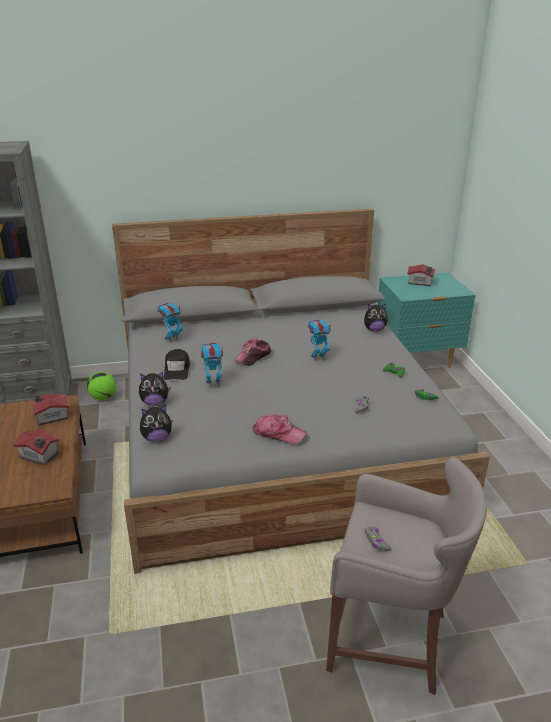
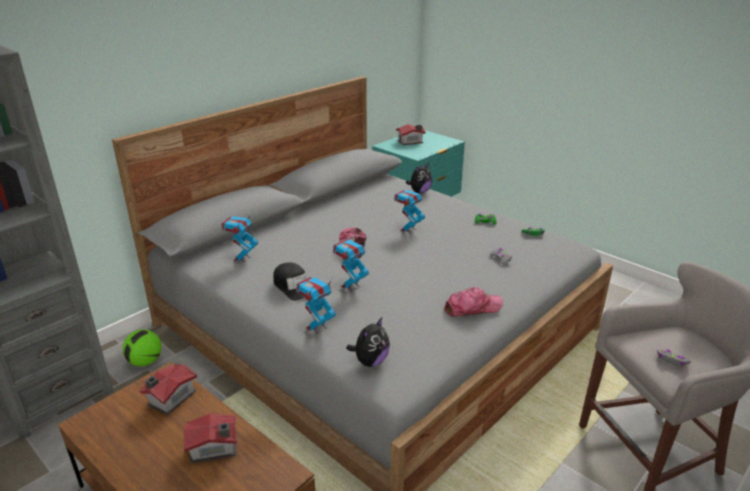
camera: 35 degrees left, 0 degrees up
(155, 402) = (317, 327): plush toy -> toy robot

